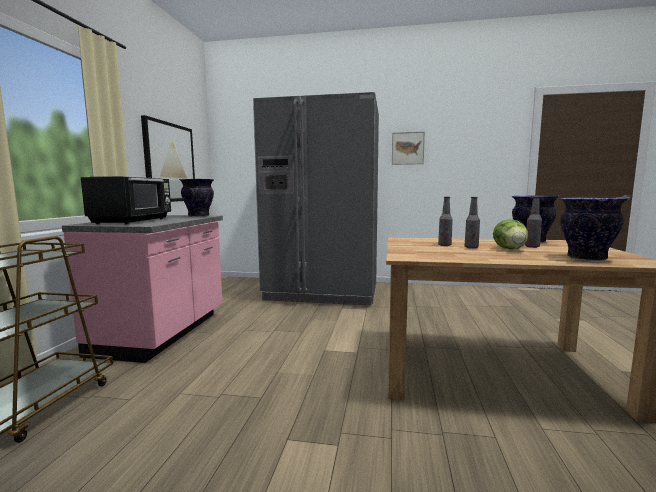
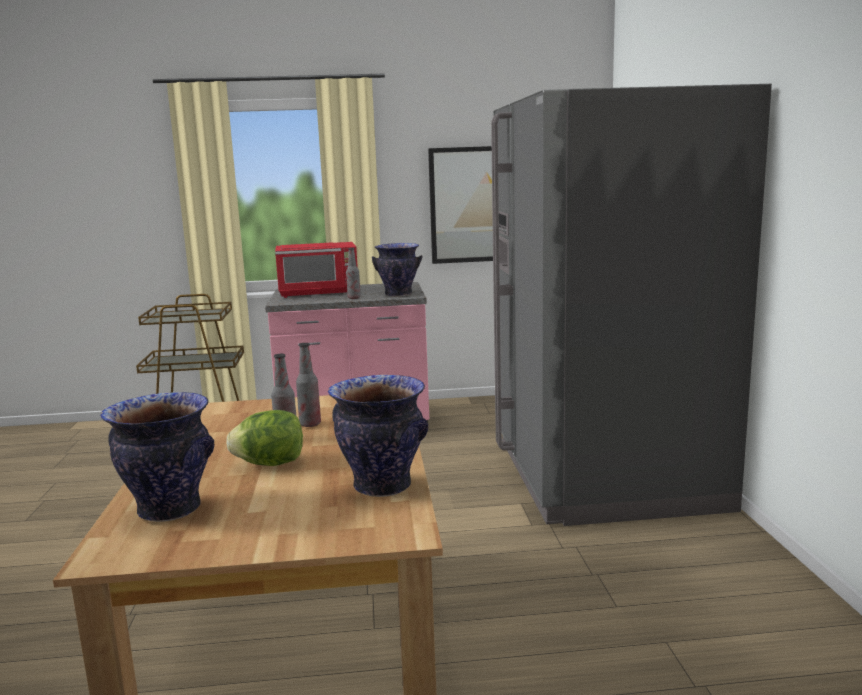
camera: 75 degrees right, 5 degrees up
(134, 221) = (319, 293): black microwave -> red microwave
(407, 148) = (817, 177): picture -> none
(532, 247) = (304, 482): bottle -> bottle (354, 298)

